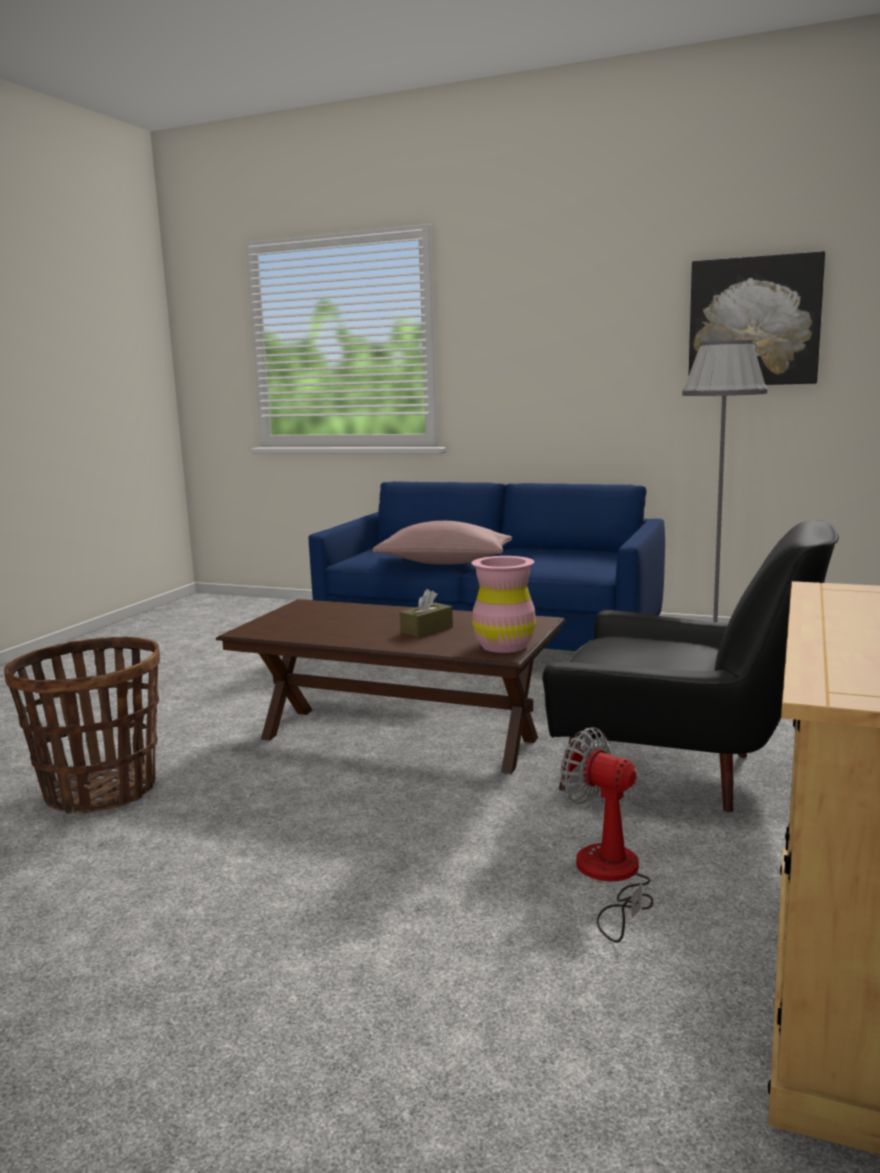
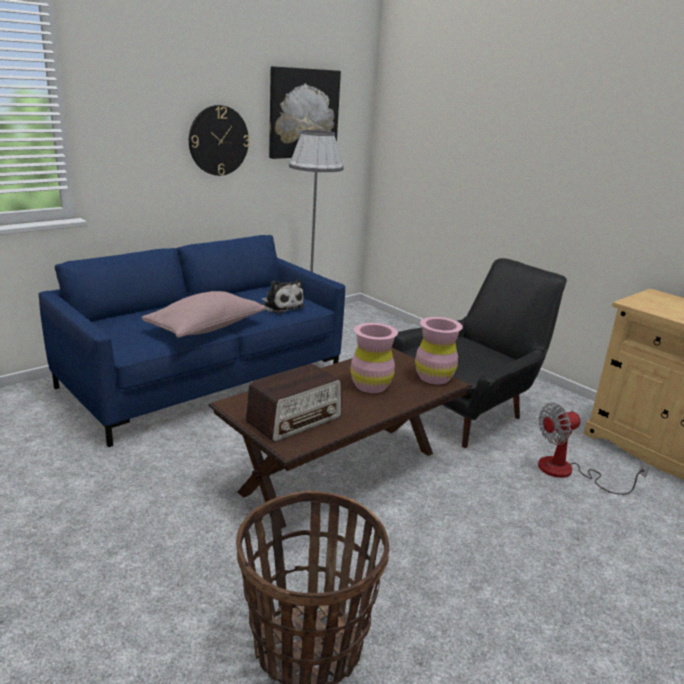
camera: 65 degrees left, 10 degrees up
(301, 623) = (295, 419): none -> radio
(426, 629) = (371, 386): brown tissue box -> pink vase
(561, 564) = (281, 306): none -> plush toy
(610, 364) = (218, 140): none -> wall clock

